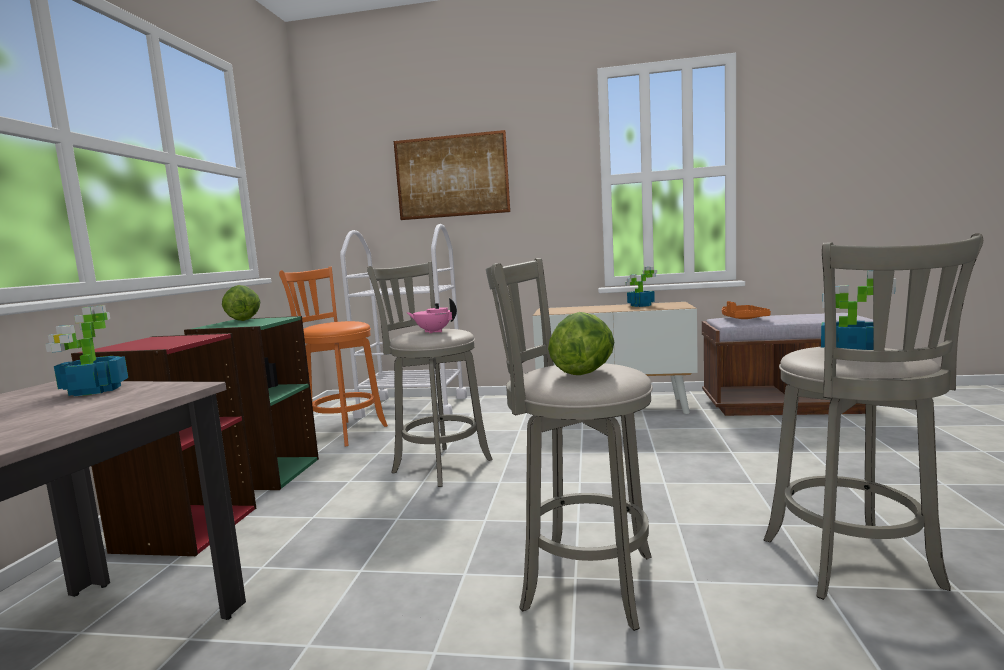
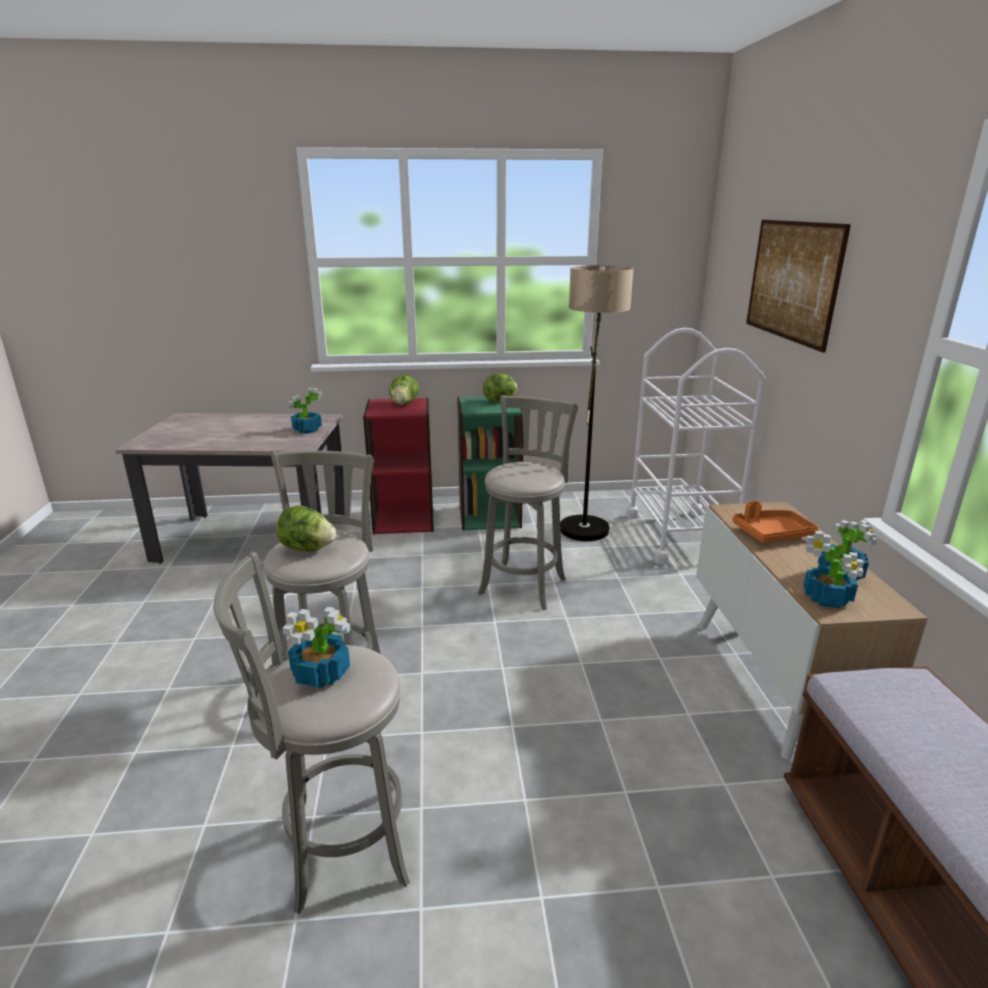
camera: 75 degrees right, 15 degrees up
(154, 340) = (404, 404): none -> lettuce
(343, 432) = (585, 521): orange stool -> floor lamp
(433, 332) = (524, 472): pink teapot -> none
(669, 306) = (827, 599): none -> potted plant
(742, 318) = (900, 700): orange tray -> orange tray (772, 534)

